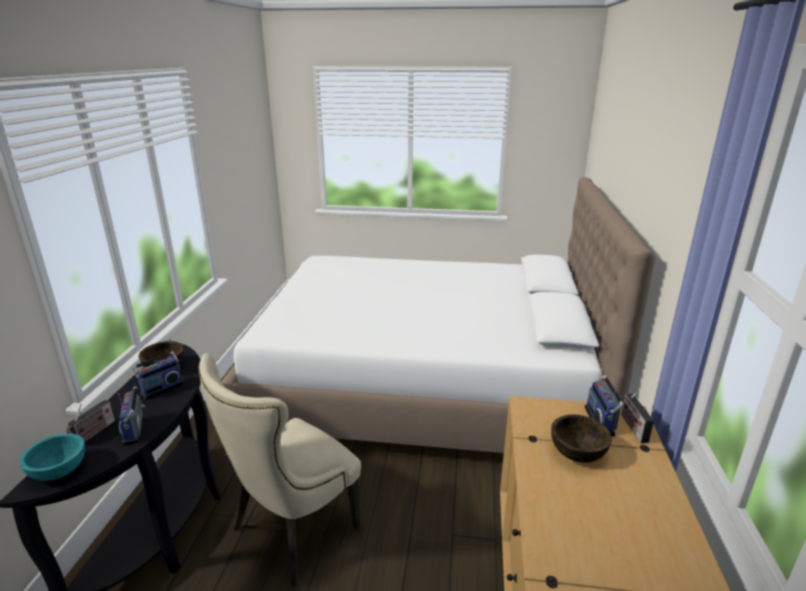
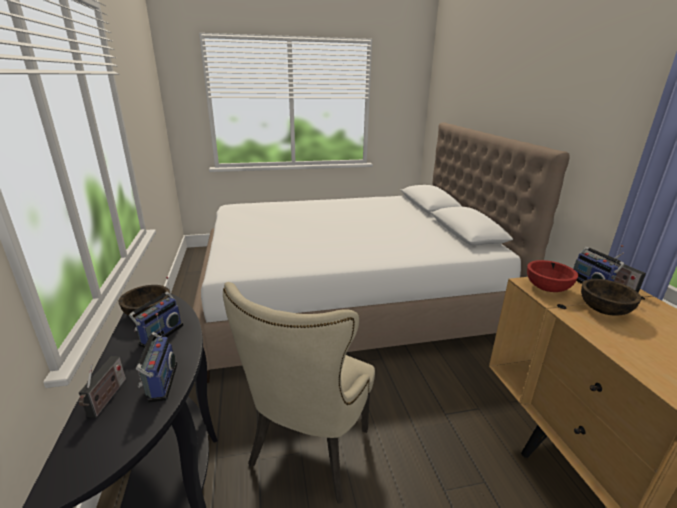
camera: 20 degrees left, 0 degrees up
(58, 471) = (86, 456): turquoise bowl -> none
(135, 429) = (160, 383): radio -> radio turned 150 degrees counterclockwise
(541, 415) = (547, 288): none -> red bowl

